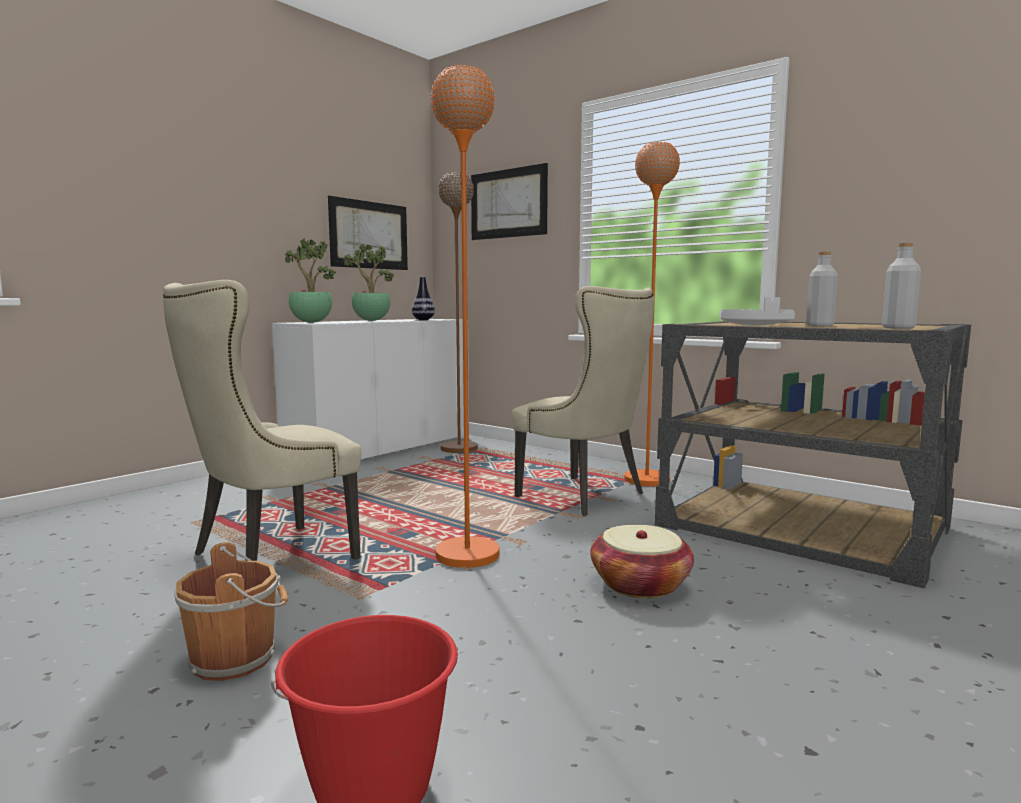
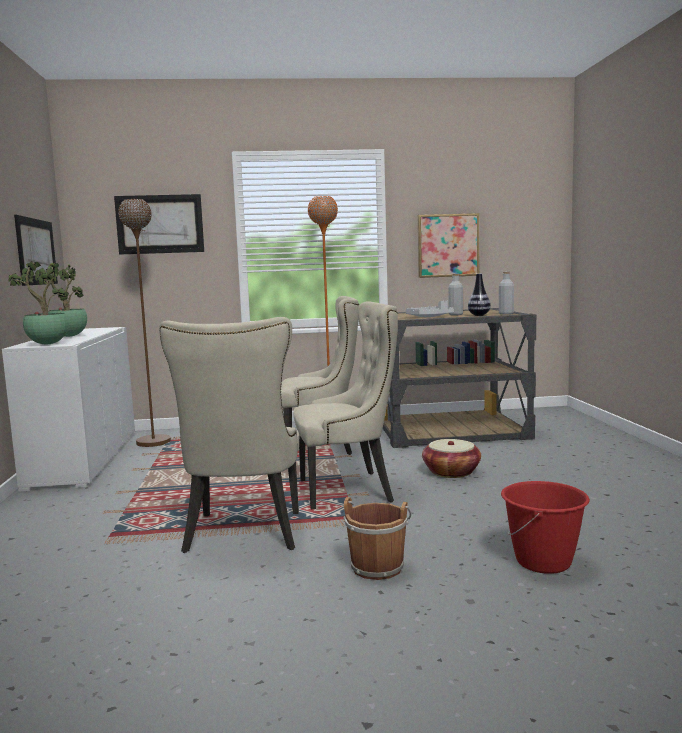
camera: 45 degrees left, 0 degrees up
(423, 320) = (99, 331): vase -> vase (479, 315)
(467, 555) = (348, 490): orange floor lamp -> beige chair
(894, 209) = (448, 245): none -> picture

